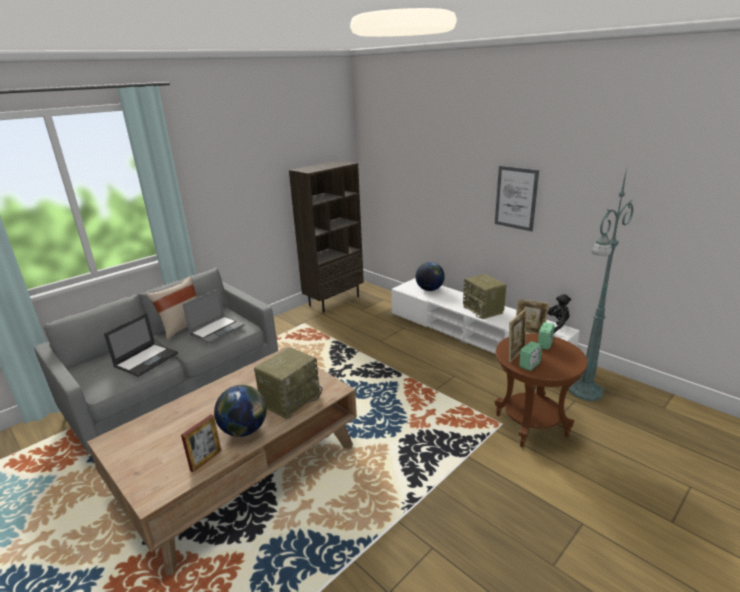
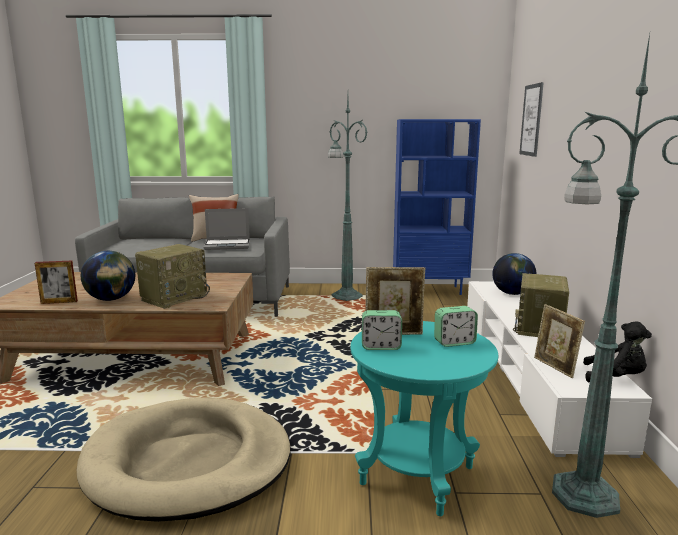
camera: 45 degrees right, 10 degrees down
(147, 359) = (157, 246): laptop -> none
(289, 331) = (346, 296): none -> green floor lamp
(290, 399) = (174, 297): radio -> radio turned 45 degrees counterclockwise
(334, 301) = (430, 290): brown bookcase -> blue bookcase
(436, 502) = (188, 463): none -> beige dog bed
(516, 198) = (612, 152): picture -> picture (531, 120)
(531, 425) = (417, 476): brown side table -> turquoise side table

